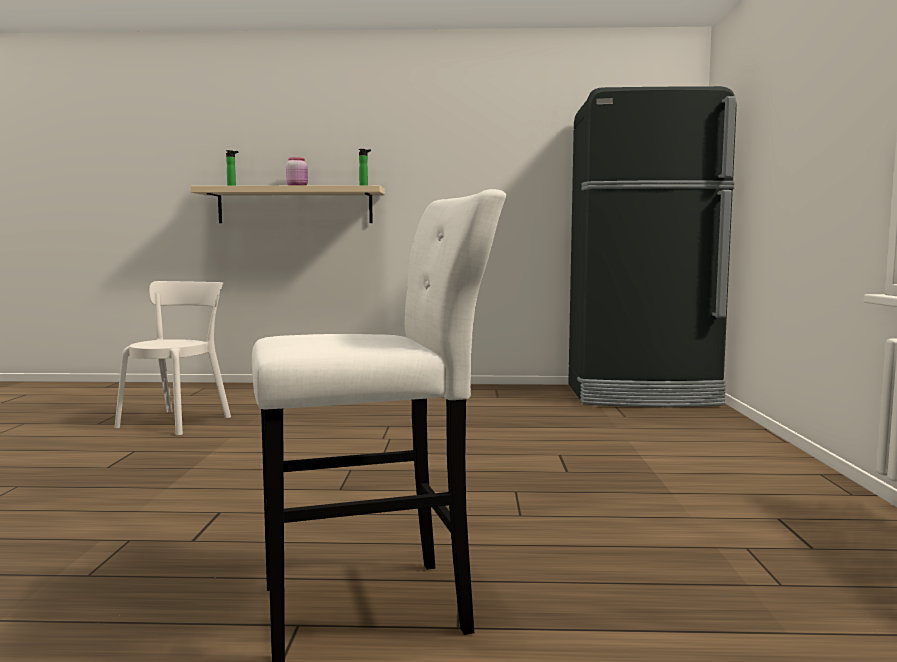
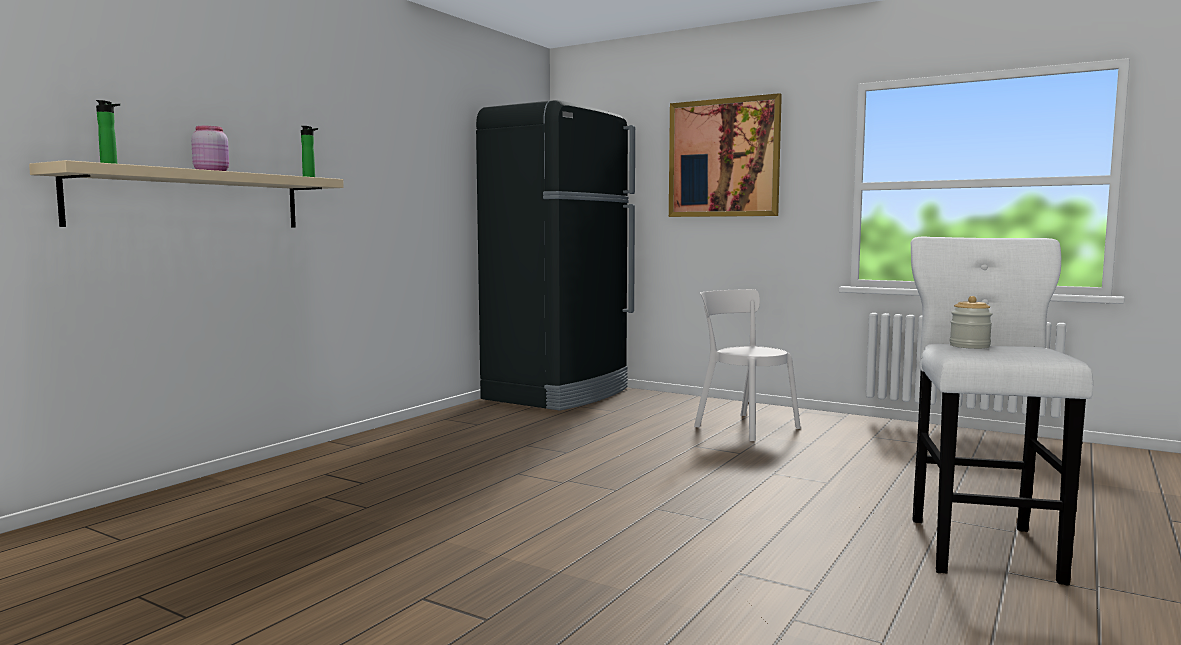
camera: 60 degrees left, 0 degrees up
(178, 421) = (289, 560): white chair -> white chair (743, 426)
(339, 334) = (969, 346): none -> jar
(797, 119) = (723, 158): none -> picture

